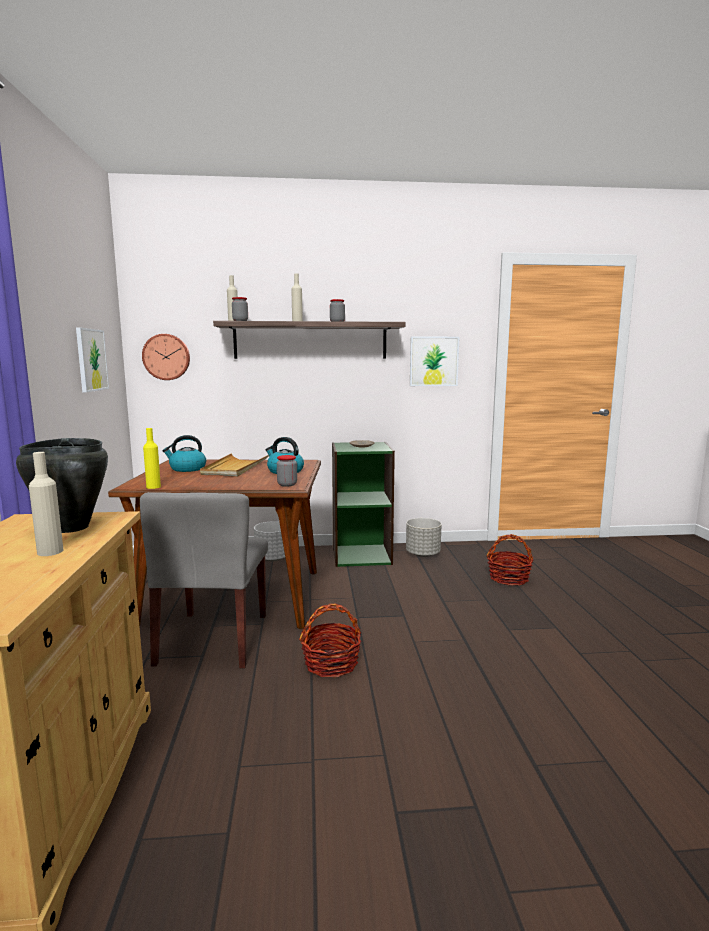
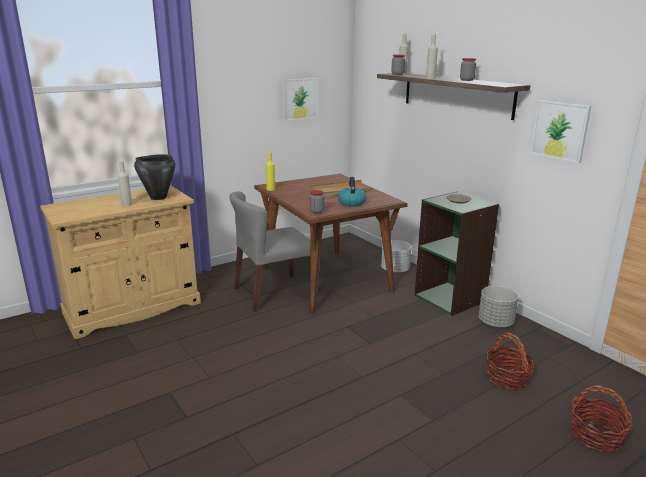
camera: 60 degrees right, 10 degrees up
(166, 357) = (371, 96): wall clock -> none
(187, 469) = (320, 183): kettle -> none
(331, 663) = (281, 335): basket -> basket (596, 436)

